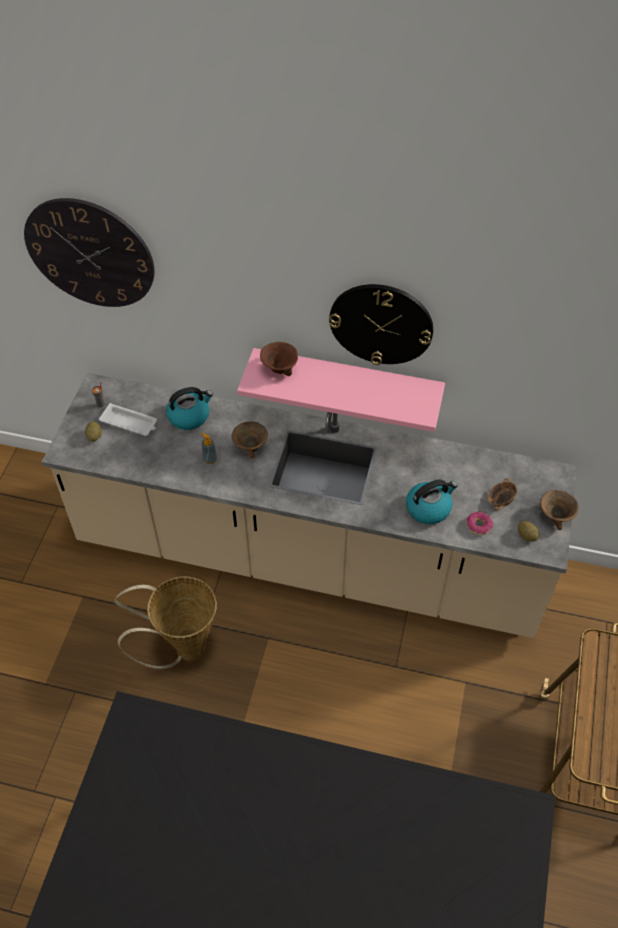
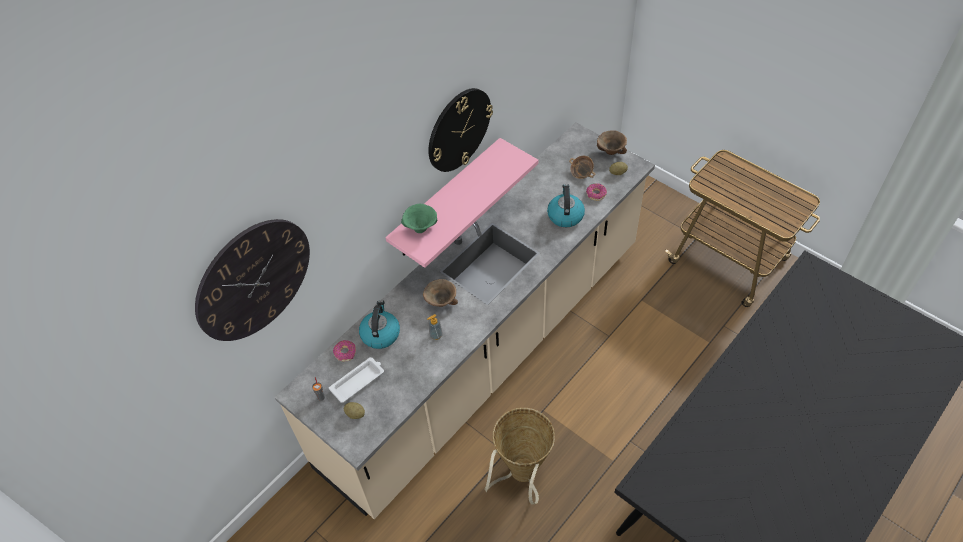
camera: 60 degrees left, 0 degrees up
(155, 400) = (345, 353): none -> donut
(278, 369) = (420, 229): brown bowl -> green bowl

